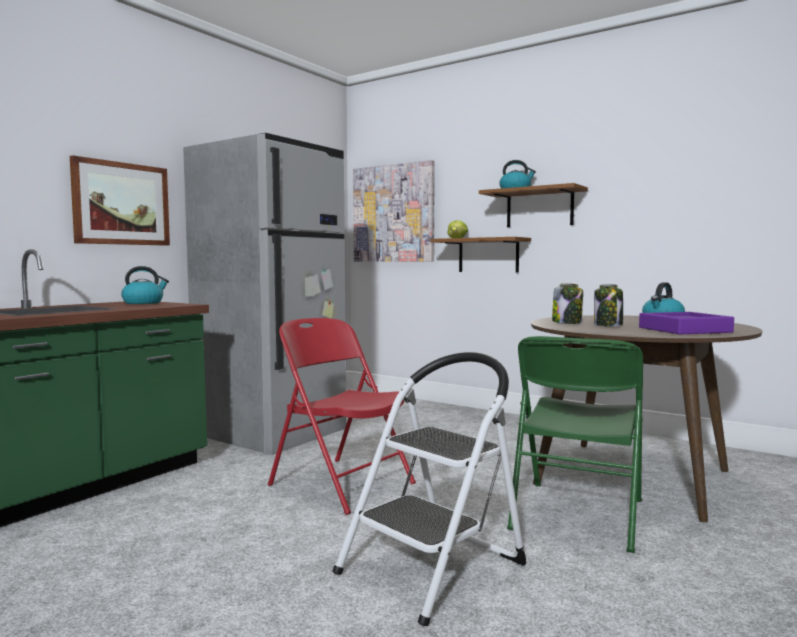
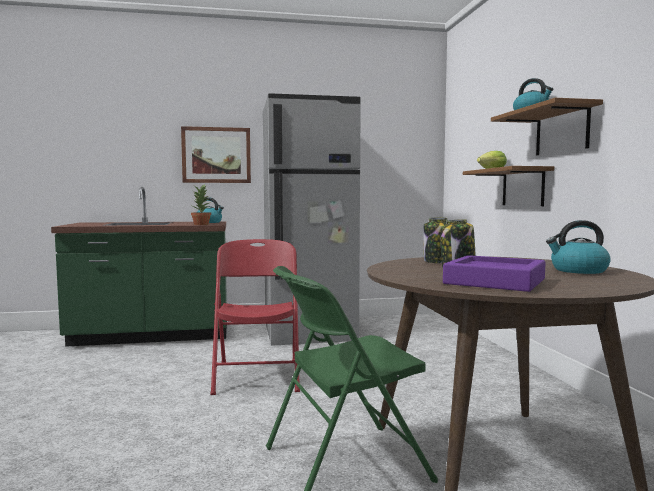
camera: 45 degrees right, 0 degrees up
(171, 305) = (201, 224): none -> potted plant
(393, 213) = (467, 147): picture -> none
(436, 567) = (166, 447): step ladder -> none

